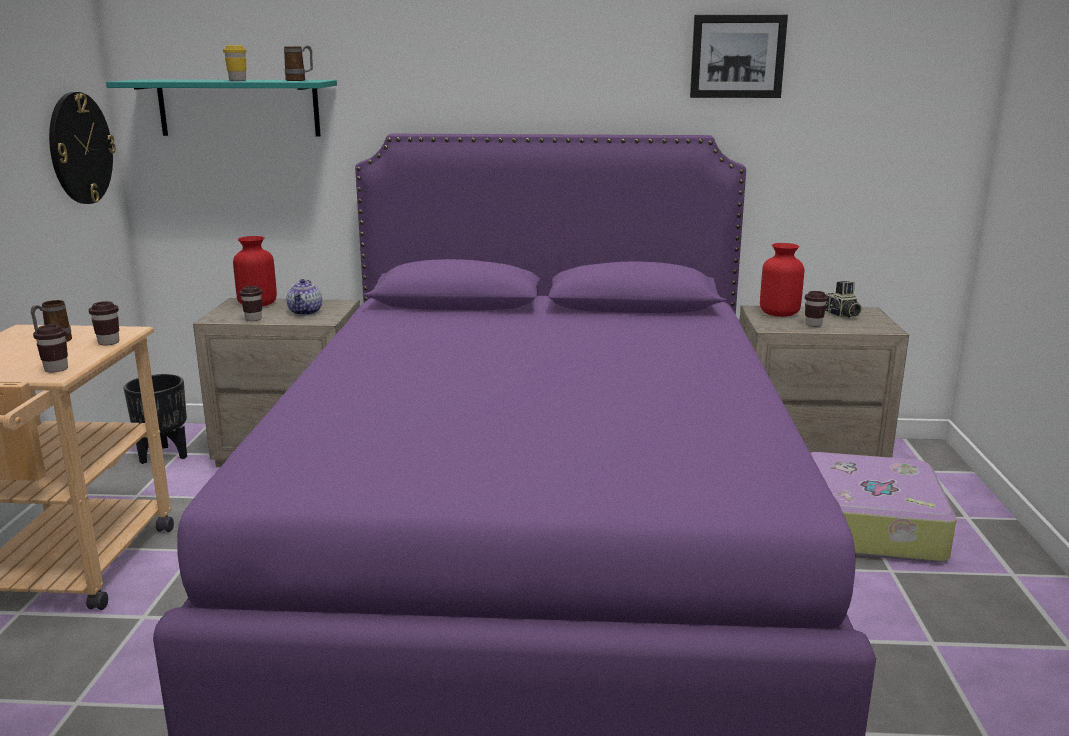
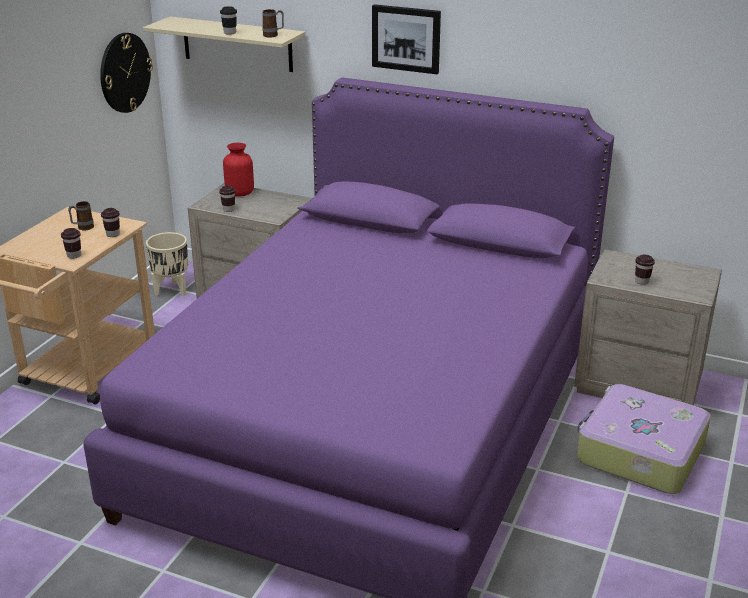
camera: 20 degrees right, 10 degrees up
(164, 455) = (172, 291): black planter -> beige planter
(237, 80) = (230, 33): yellow cup -> black cup
(239, 108) = (237, 44): turquoise shelf -> beige shelf
(306, 312) = (267, 207): teapot -> none
(737, 56) = (616, 46): picture -> picture (406, 38)
(779, 313) = (626, 264): red vase -> none
(841, 315) = (678, 274): camera -> none

